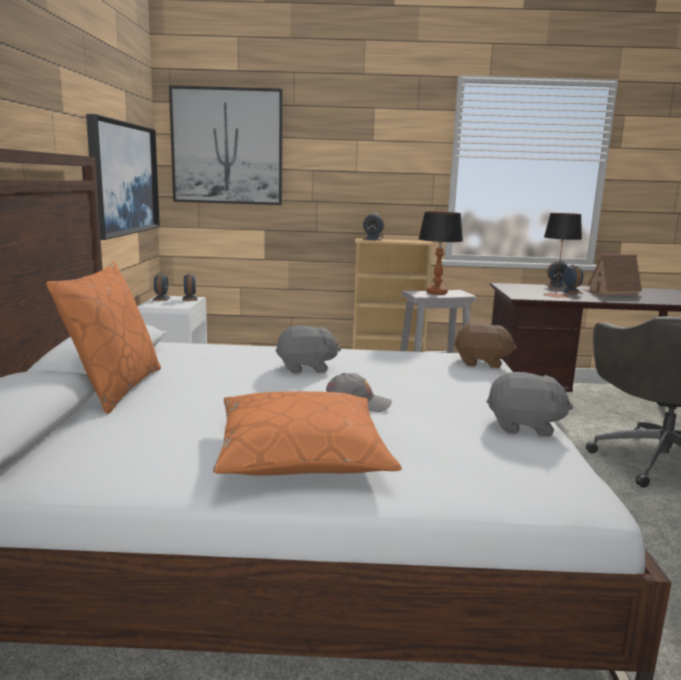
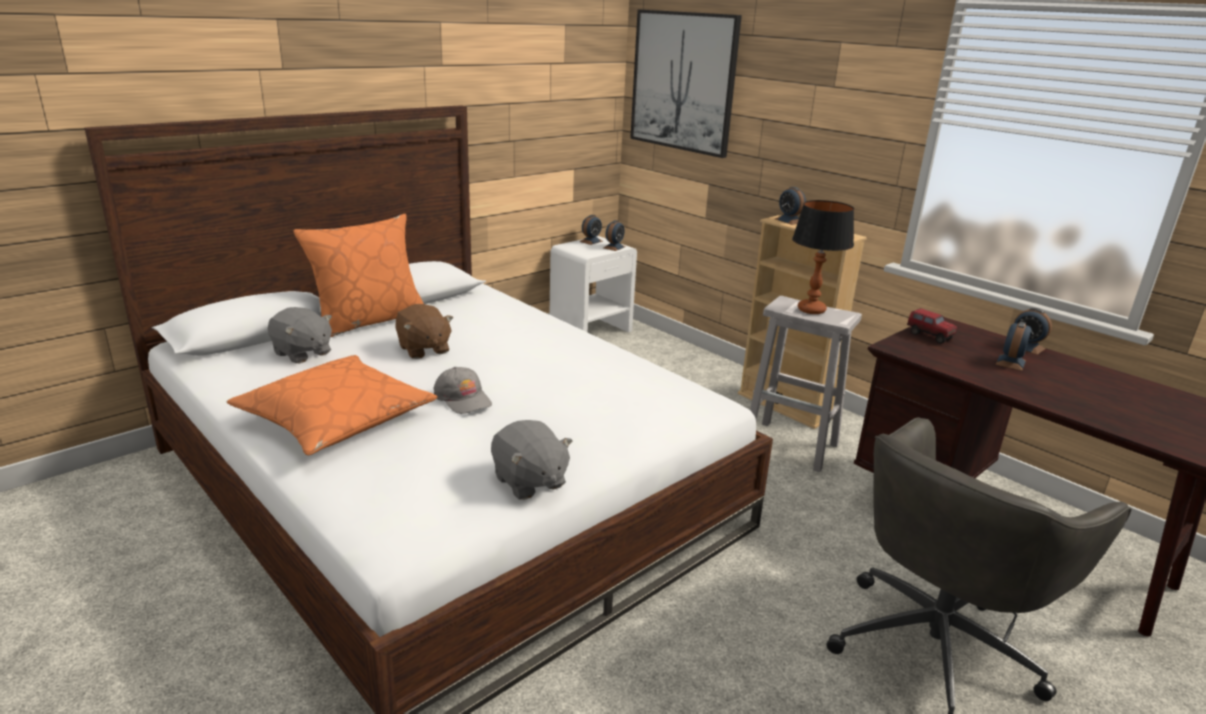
camera: 45 degrees right, 10 degrees up
(123, 178) = (545, 117): picture -> none
(306, 368) = (520, 353): grey plush toy -> grey plush toy (302, 353)
(481, 363) = (693, 410): brown plush toy -> brown plush toy (423, 349)
(517, 290) = (929, 336): none -> toy truck
(555, 295) = (959, 360): table lamp -> none
(611, 292) = (1086, 383): toy house -> none

